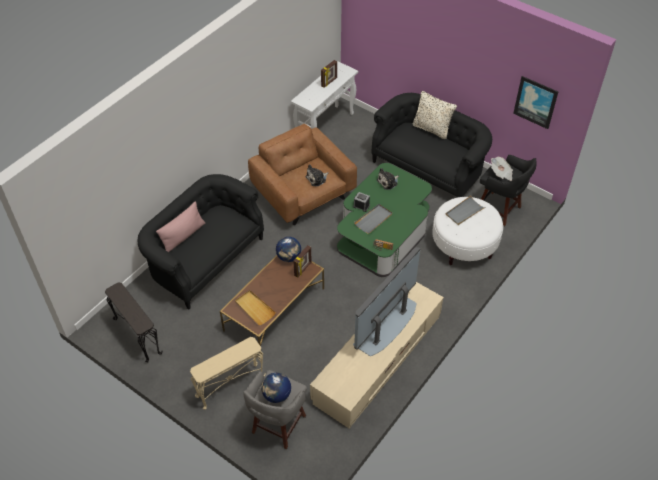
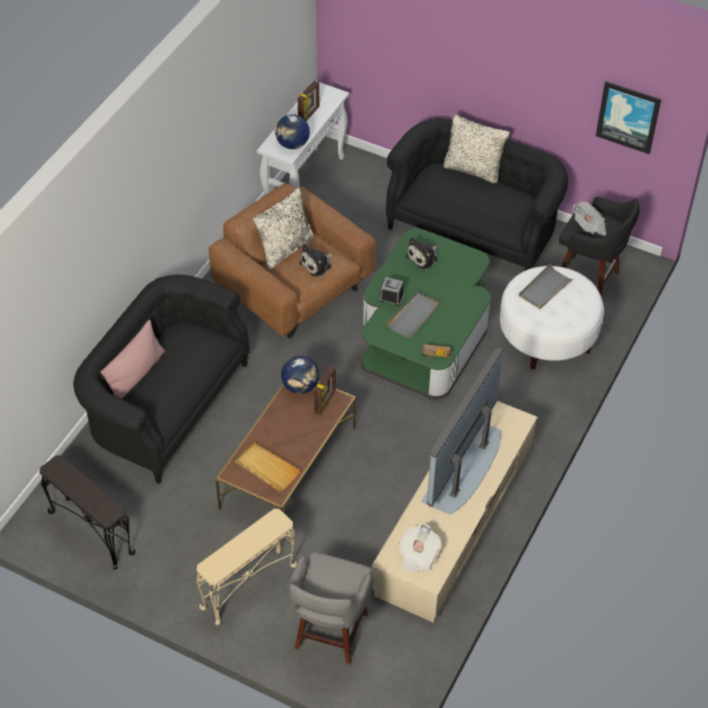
camera: 10 degrees left, 0 degrees up
(276, 395) = (332, 585): globe -> globe (292, 144)
(298, 167) = (285, 250): none -> beige pillow
(342, 382) = (418, 555): none -> newspaper

